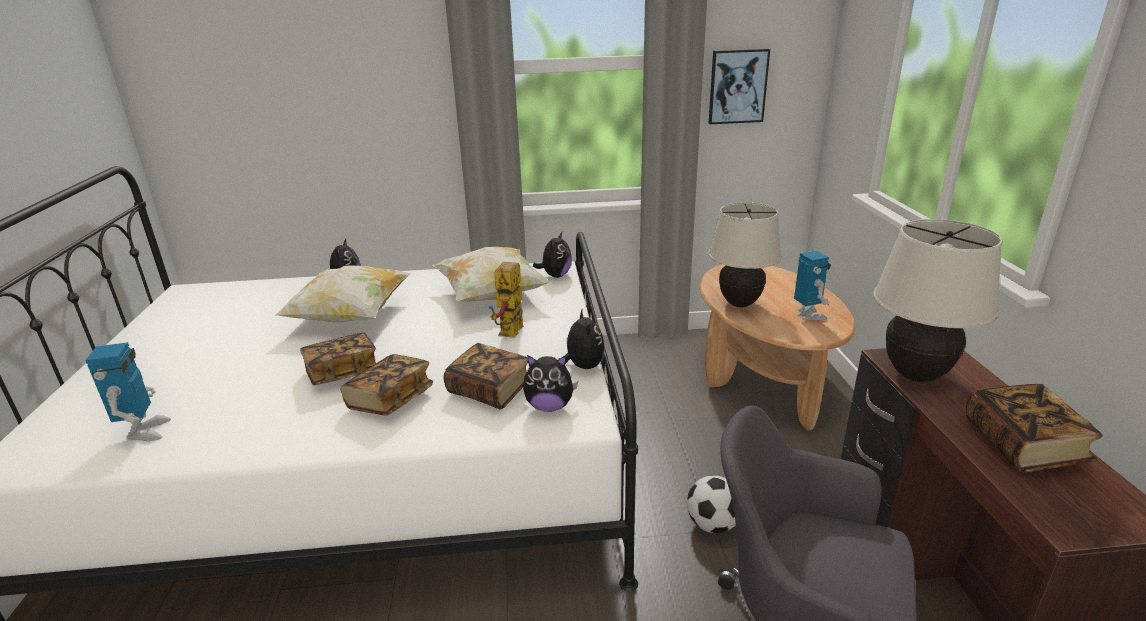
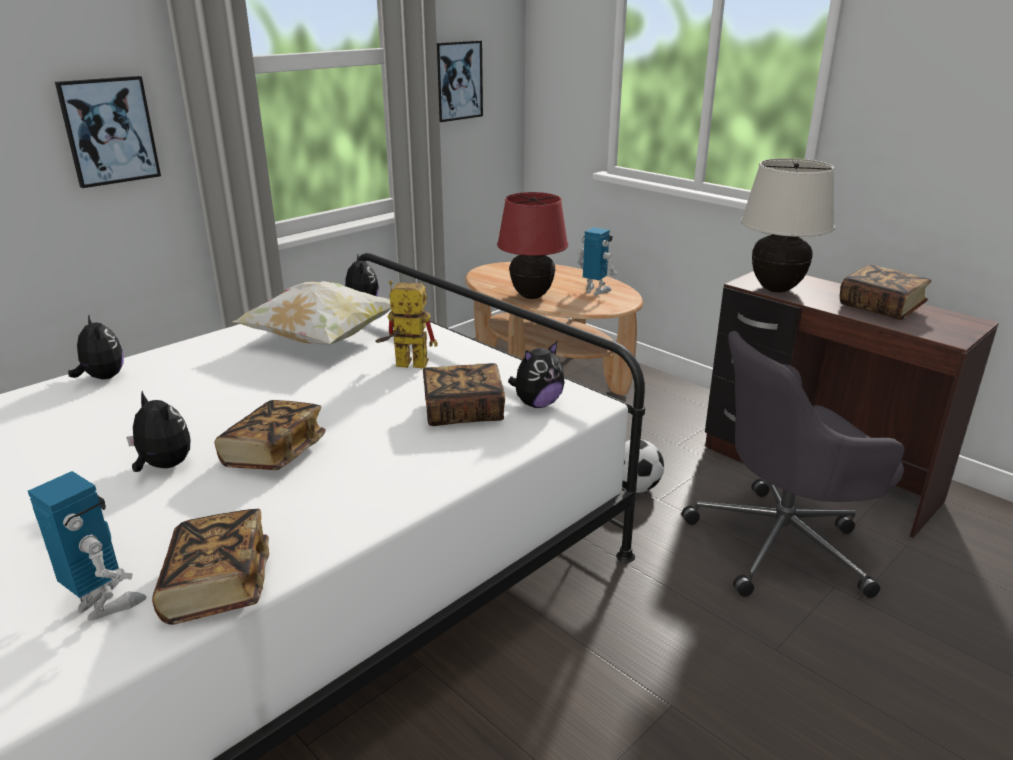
camera: 40 degrees left, 0 degrees up
(350, 316) = (178, 405): pillow -> none
(390, 400) = (376, 454): book -> book (218, 586)
(407, 111) = (109, 131): none -> picture
(511, 334) = (404, 364): toy robot -> toy robot turned 120 degrees clockwise
(583, 366) = (514, 367): plush toy -> plush toy (163, 466)
(740, 303) = (531, 296): beige table lamp -> red table lamp

